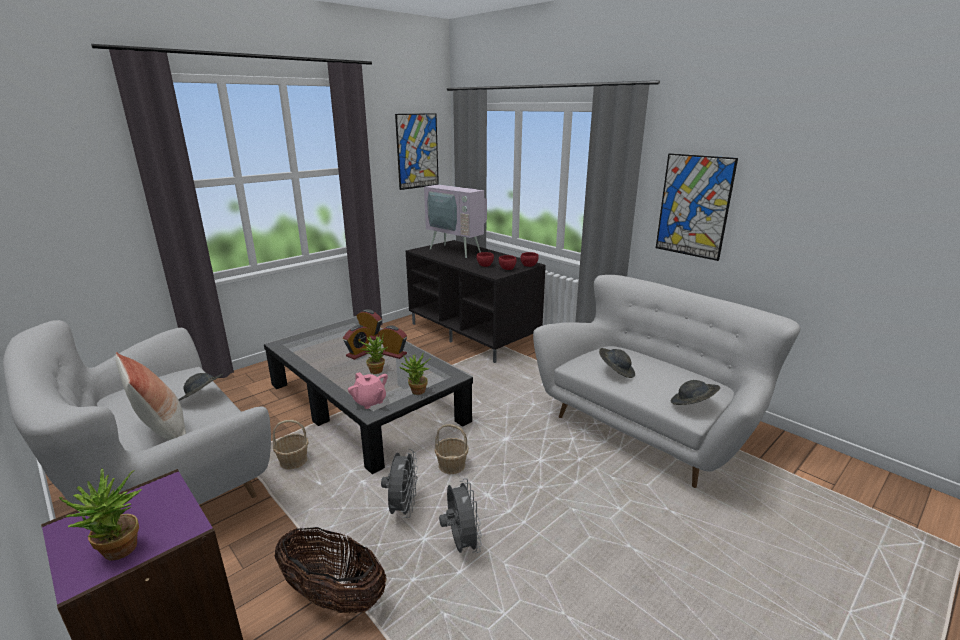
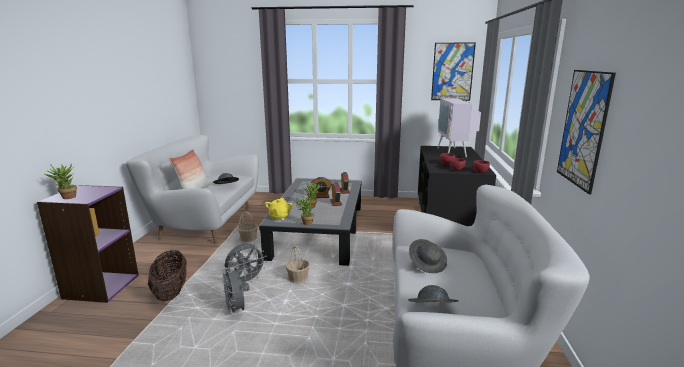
camera: 50 degrees right, 5 degrees down
(369, 402) = (279, 217): pink teapot -> yellow teapot
(461, 544) = (236, 310): grey fan -> grey fan turned 120 degrees clockwise

